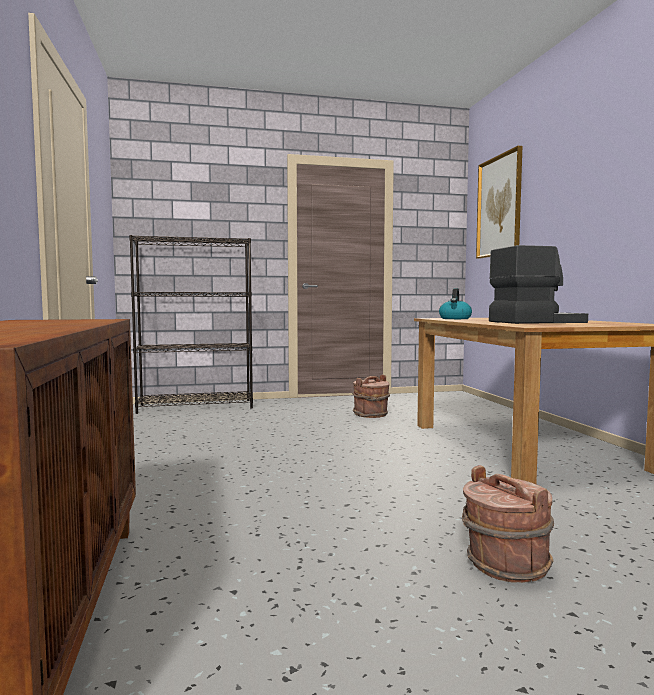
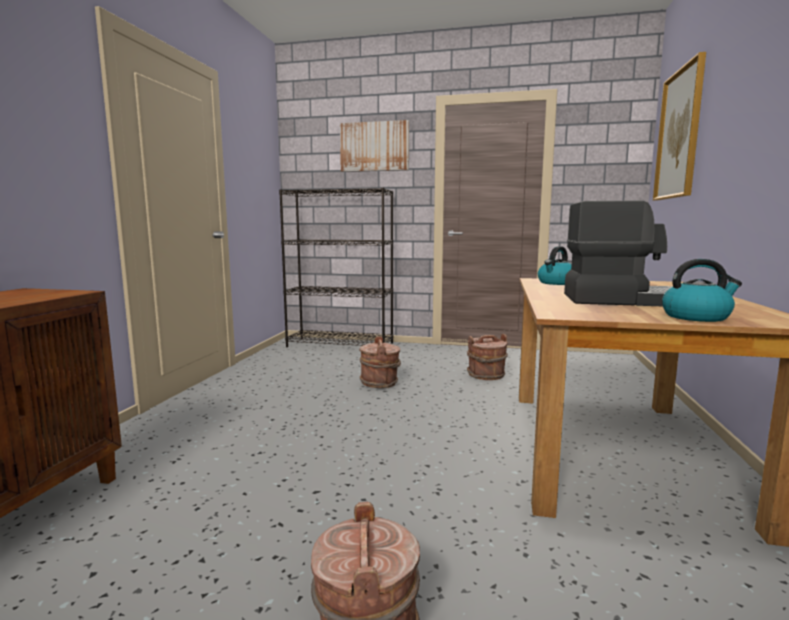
camera: 25 degrees right, 5 degrees up
(225, 197) = (374, 146): none -> picture
(285, 430) = (380, 383): none -> brown bucket
(605, 324) = (696, 317): none -> kettle

